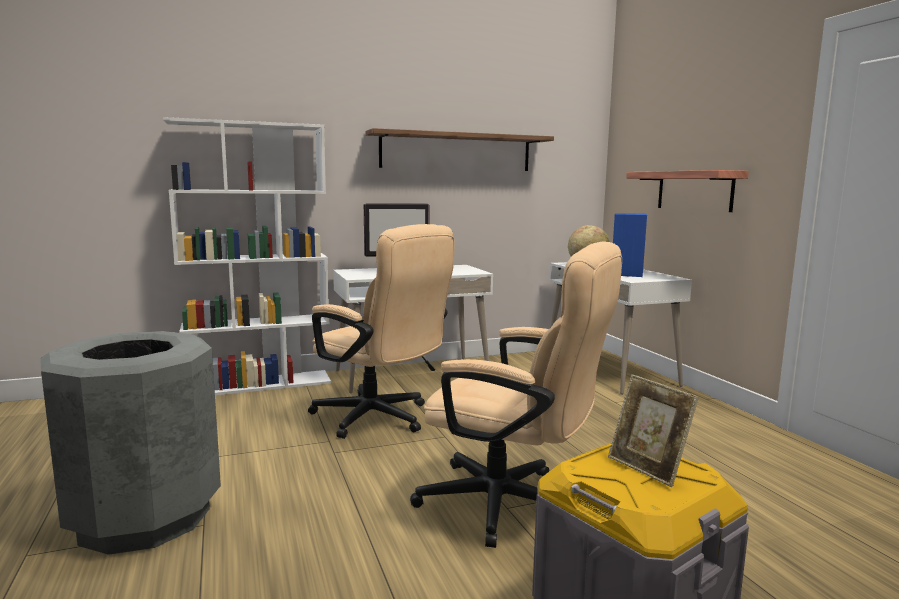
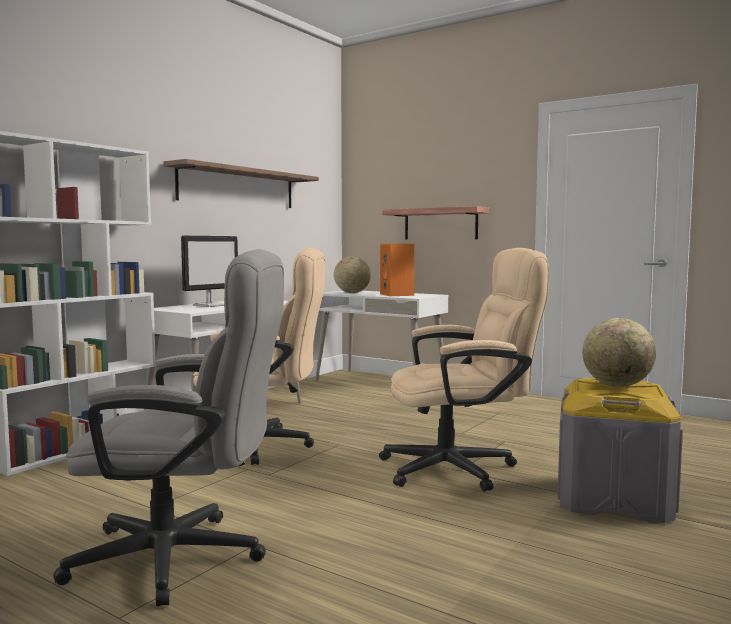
camera: 35 degrees left, 5 degrees down
(144, 517) = (185, 558): grey trash can -> grey office chair
(627, 274) = (397, 295): blue speaker -> orange speaker
(647, 468) = (617, 386): picture frame -> globe

